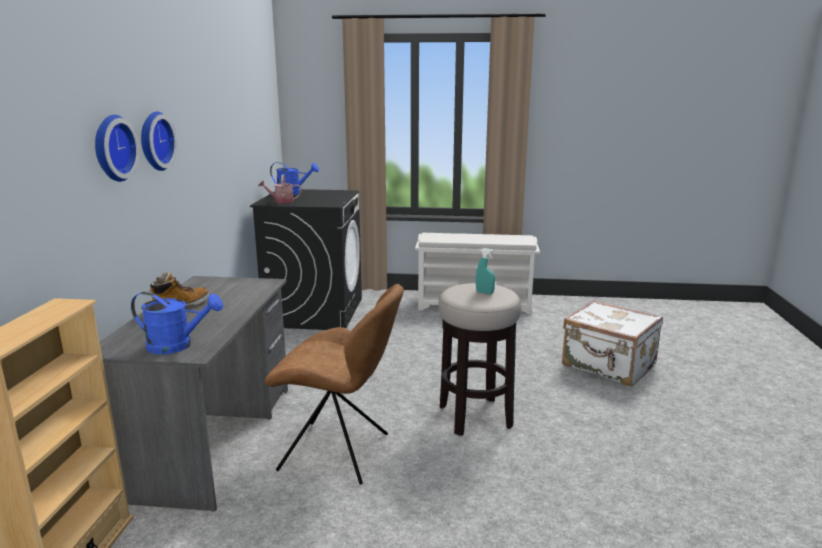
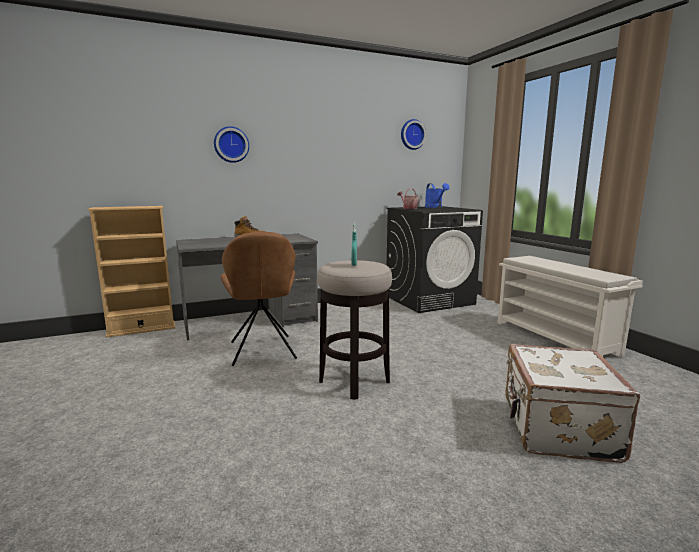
camera: 60 degrees right, 5 degrees down
(154, 141) = (274, 147): wall clock -> wall clock (412, 134)
(177, 346) = (197, 244): blue watering can -> none

